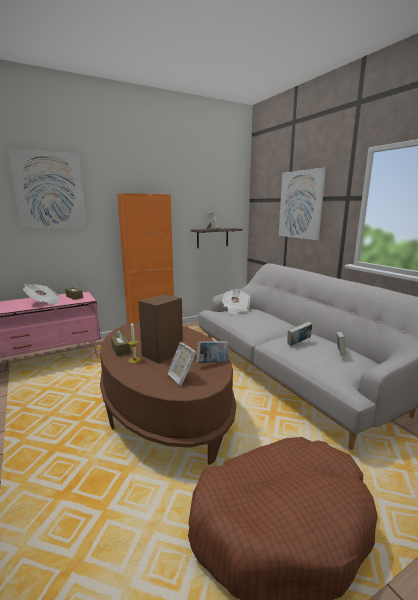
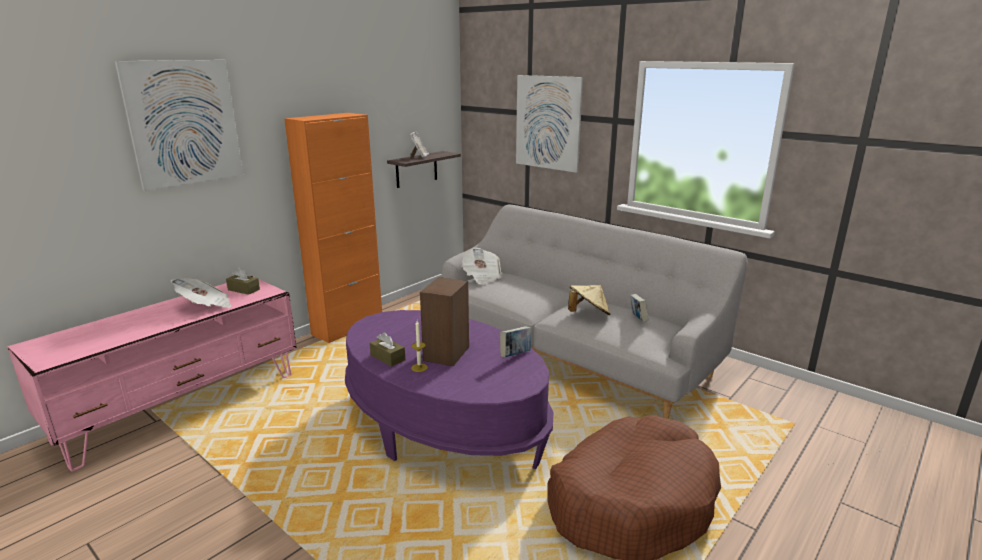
camera: 20 degrees left, 5 degrees up
(165, 410) = (444, 425): brown coffee table -> purple coffee table
(181, 378) = (494, 378): picture frame -> none
(298, 343) = (588, 314): book -> beige hat

